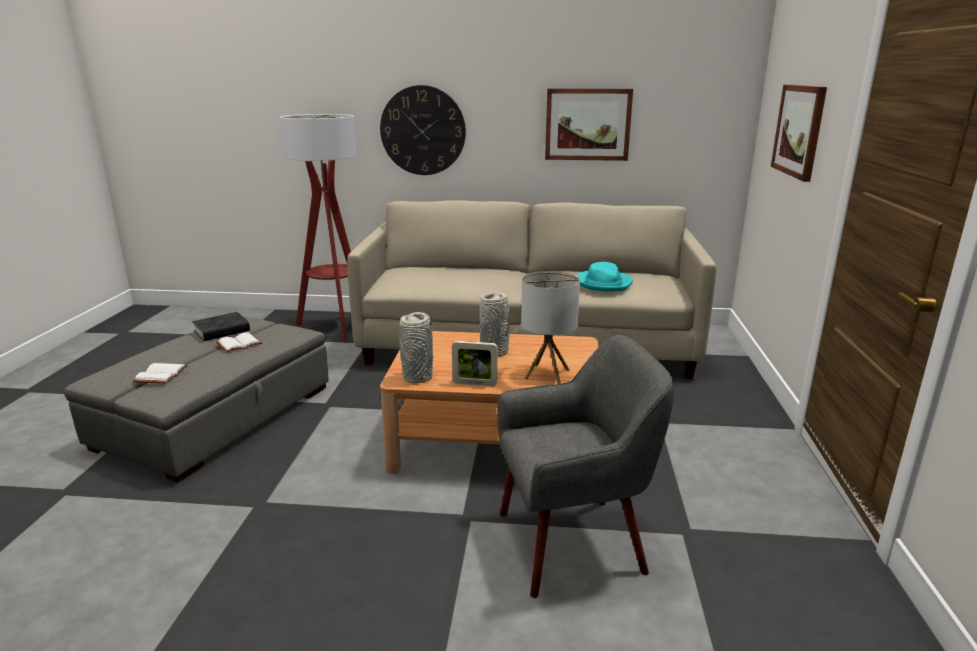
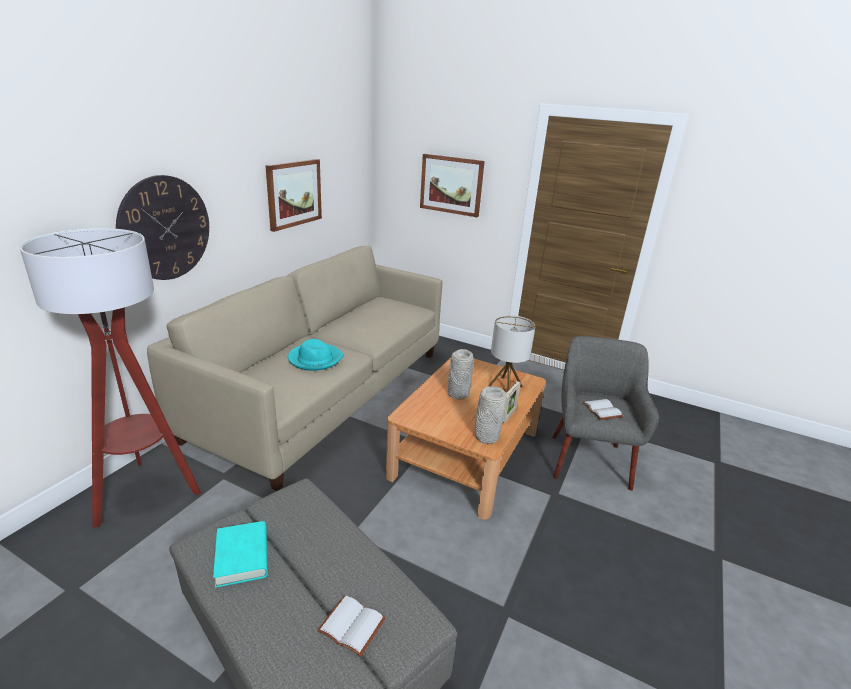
camera: 70 degrees left, 5 degrees up
(222, 331) = (242, 557): black book -> turquoise book
(239, 344) = (305, 544): white book -> white book (603, 410)
(603, 283) = (384, 318): turquoise hat -> turquoise hat (315, 359)

